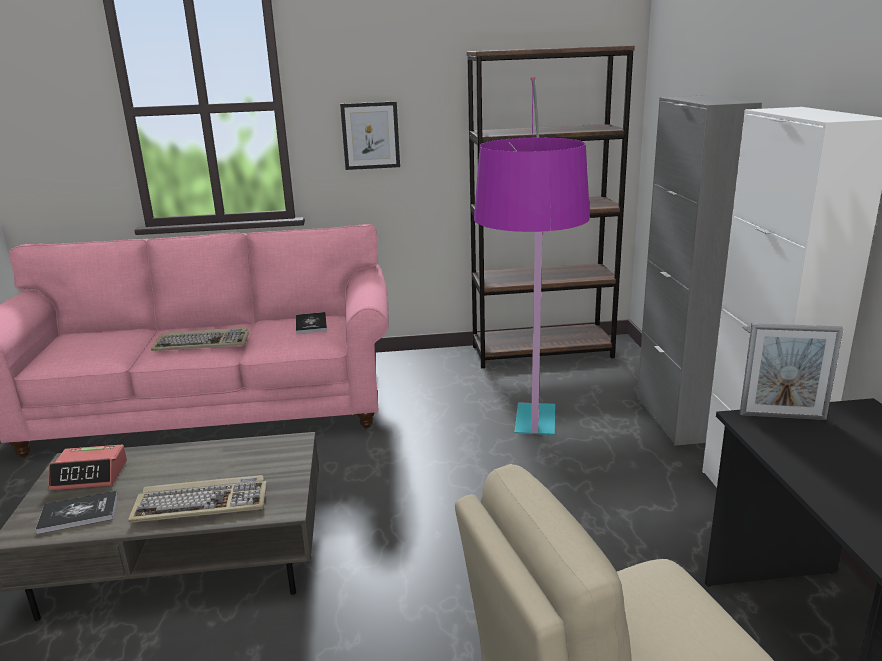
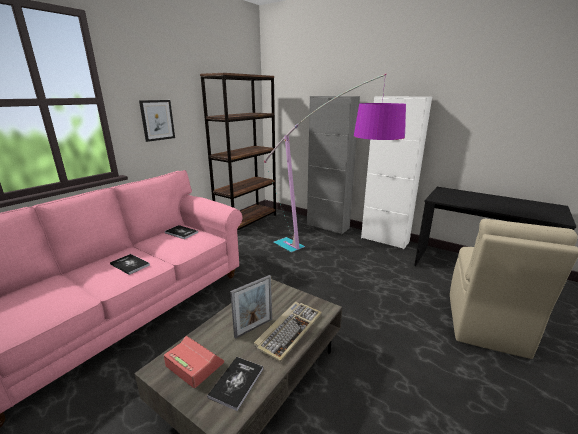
camera: 50 degrees left, 0 degrees up
(90, 475) = (194, 364): alarm clock -> alarm clock turned 90 degrees counterclockwise
(203, 343) = (130, 265): keyboard -> book
(782, 416) = (437, 196): picture frame -> picture frame (253, 328)

